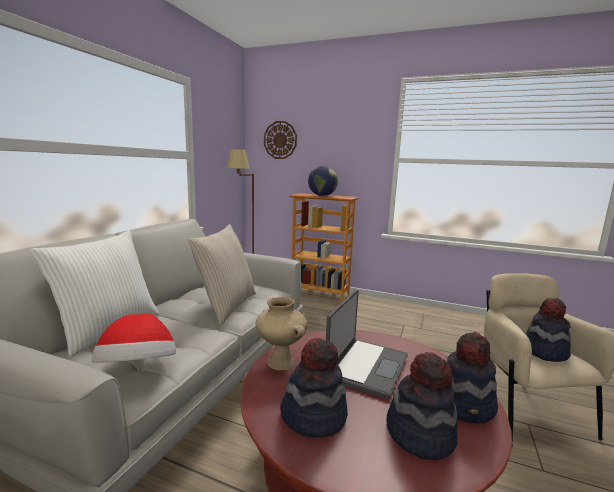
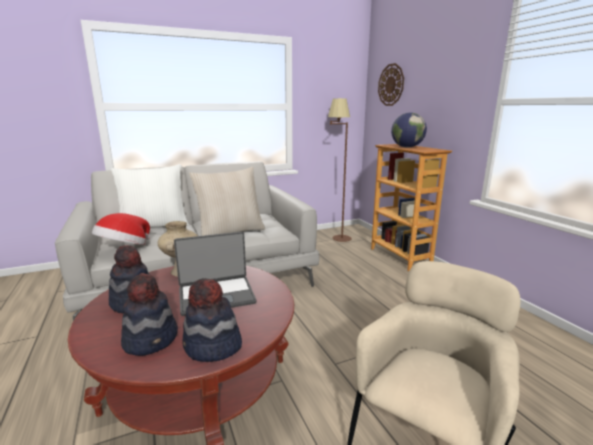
camera: 45 degrees right, 5 degrees up
(544, 351) = (429, 374): hat -> none

